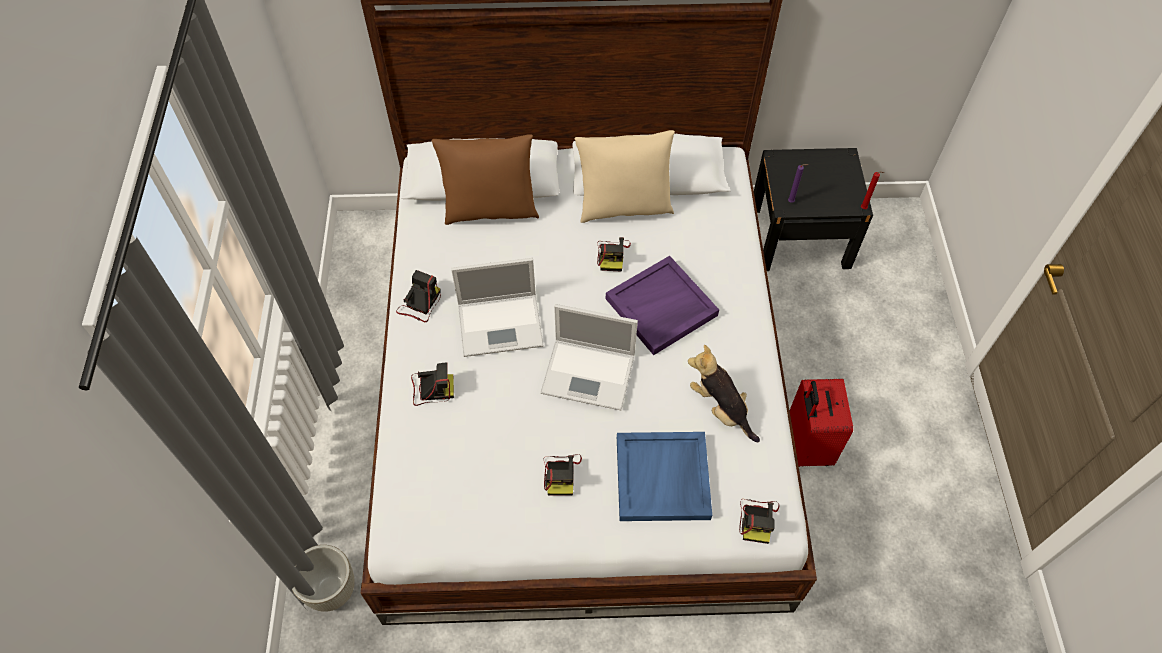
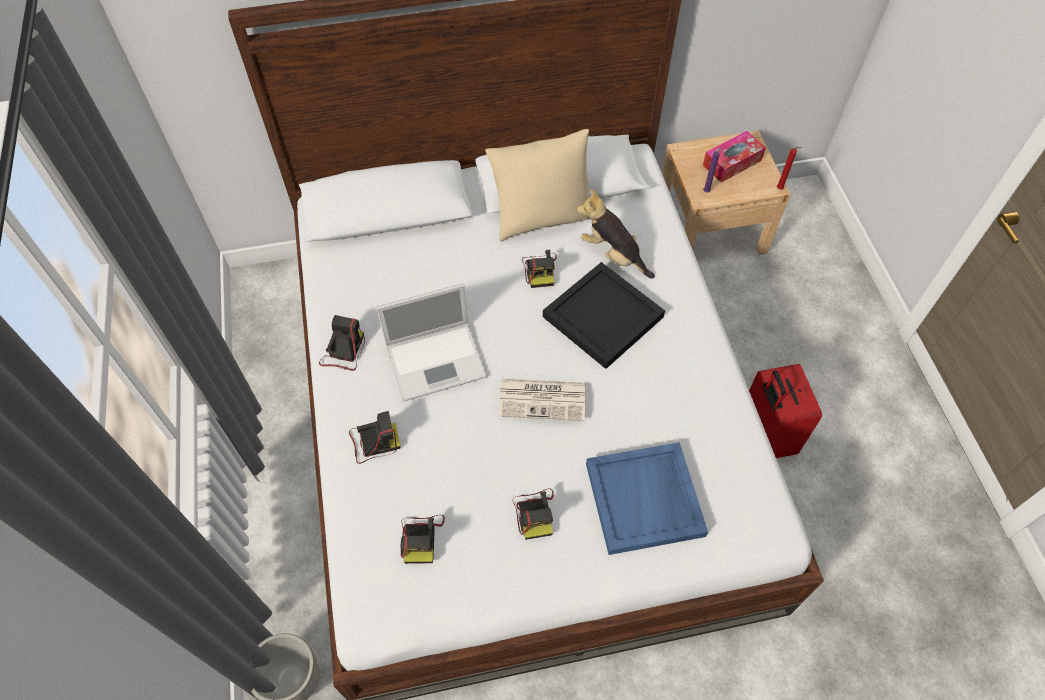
camera: 10 degrees left, 0 degrees up
(490, 210) = (401, 241): brown pillow -> none
(590, 374) = (543, 399): laptop -> newspaper
(661, 308) = (603, 318): purple tray -> black tray
(720, 408) = (688, 414): plush toy -> plush toy (613, 254)
(757, 519) = (754, 528): camera -> camera (421, 538)
(799, 237) = (710, 229): black nightstand -> beige nightstand
(822, 176) = (732, 163): none -> tissue box

